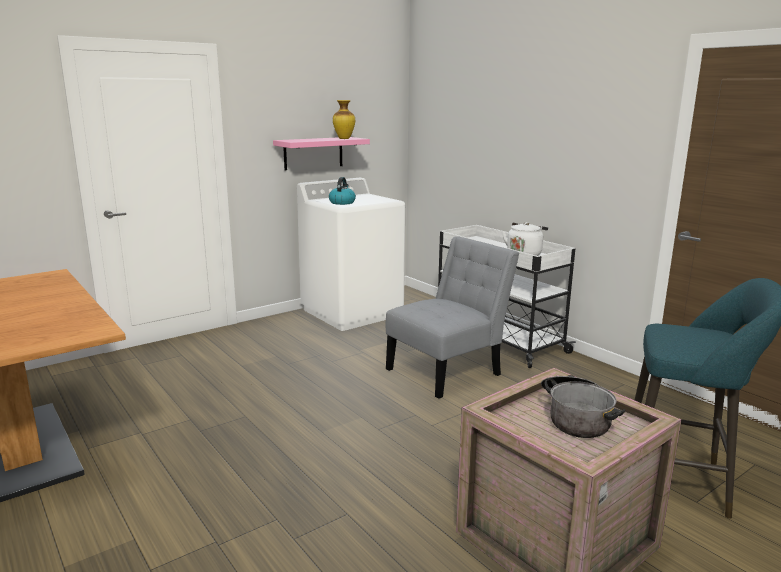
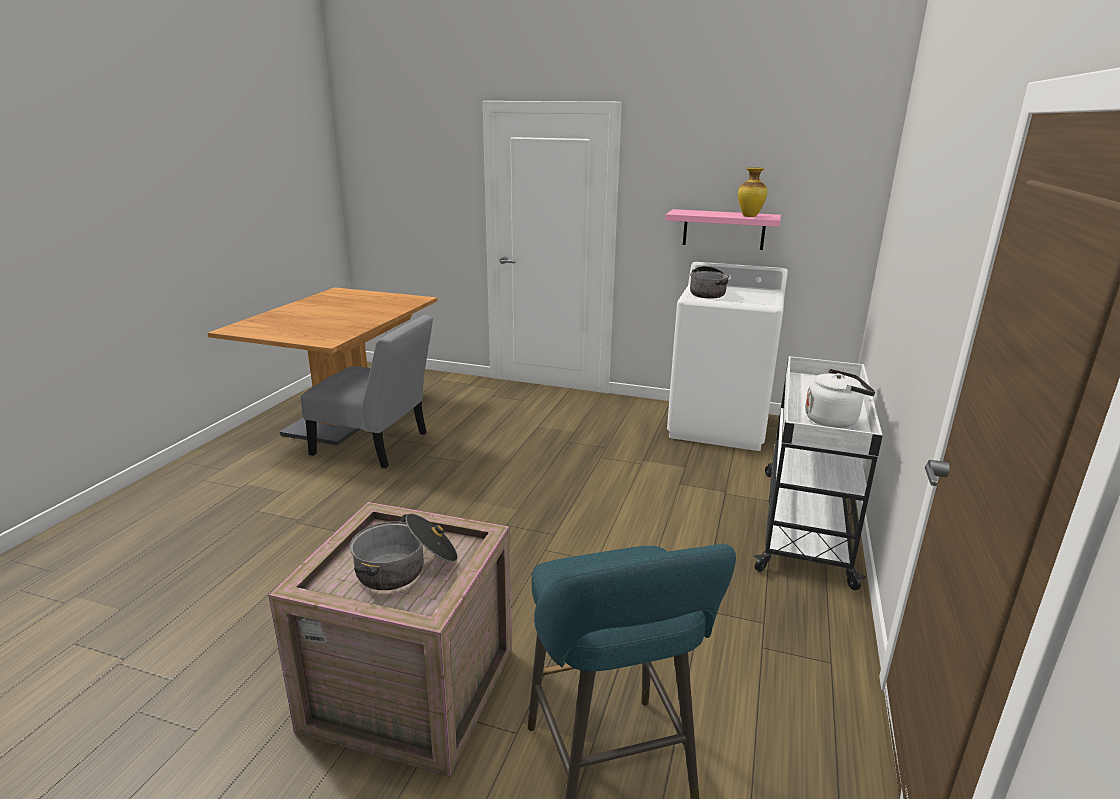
camera: 55 degrees right, 5 degrees up
(342, 202) = (708, 293): kettle -> cooking pot
(448, 370) = (670, 521): grey chair -> grey chair (376, 445)

